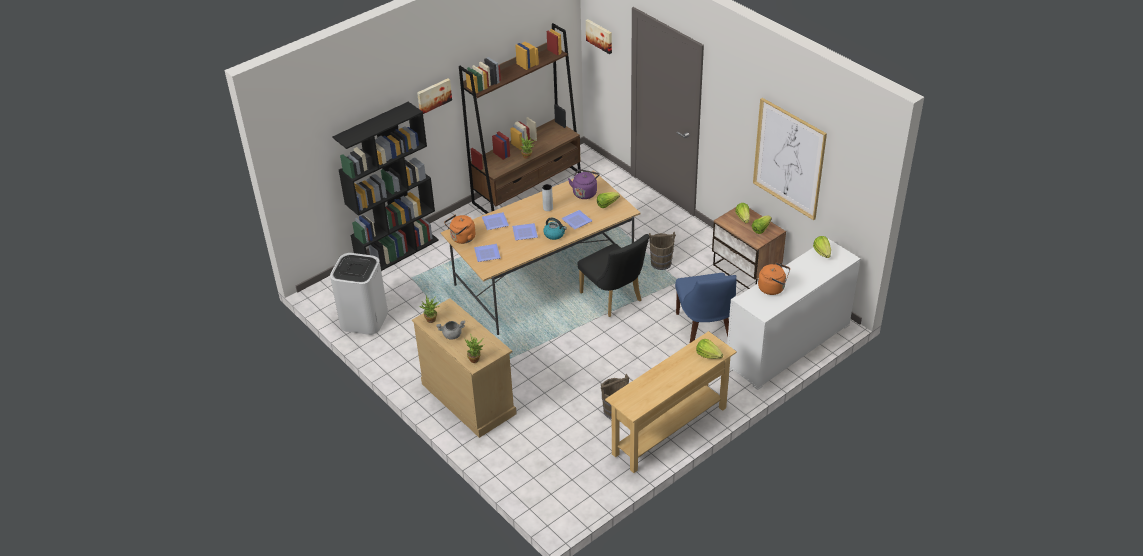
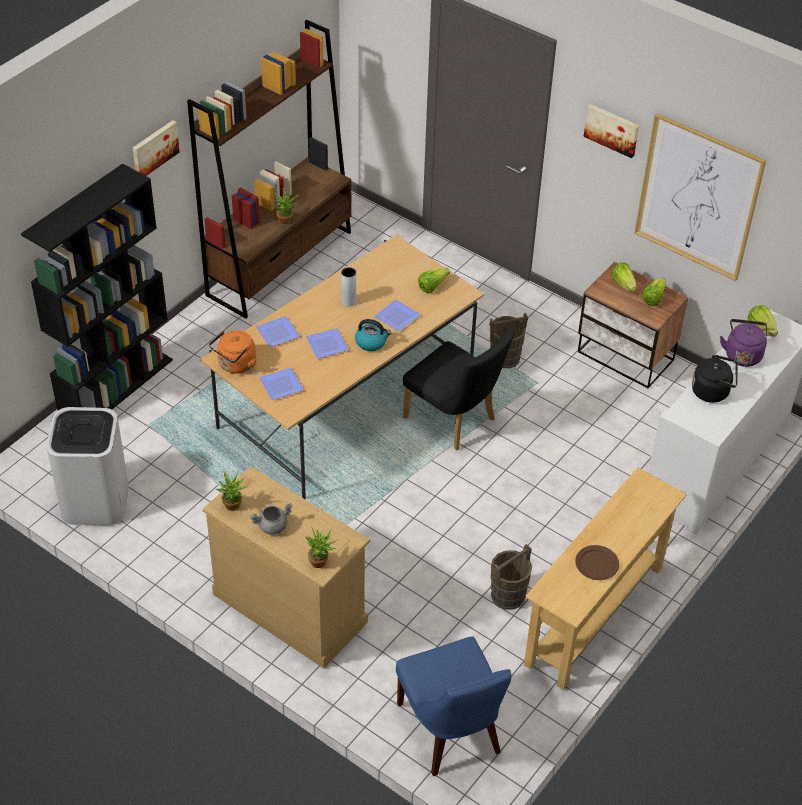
camera: 15 degrees left, 5 degrees up
(585, 192) = (395, 271): purple kettle -> purple kettle (742, 354)
(600, 36) = (373, 32): picture -> picture (612, 129)
(659, 386) = (596, 564): none -> brown plate
(705, 330) = (596, 453): blue chair -> blue chair (451, 732)
(708, 355) = (649, 505): lettuce -> none
(773, 288) = (712, 391): orange kettle -> black kettle

